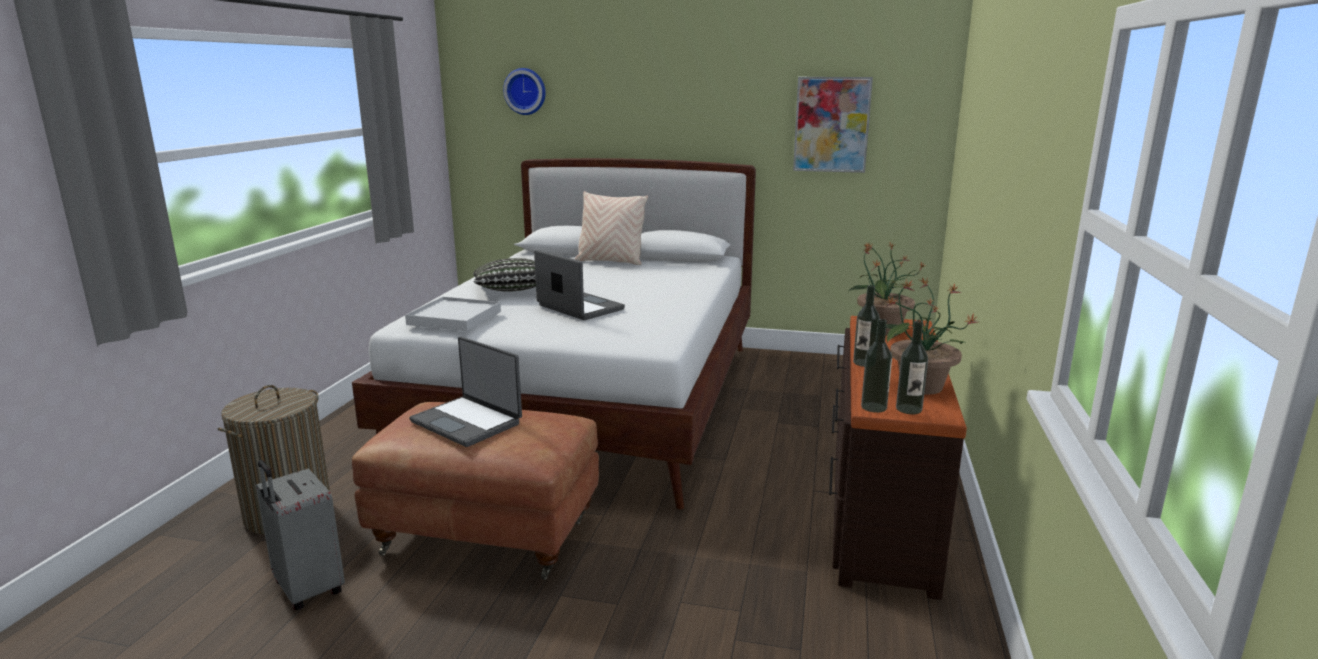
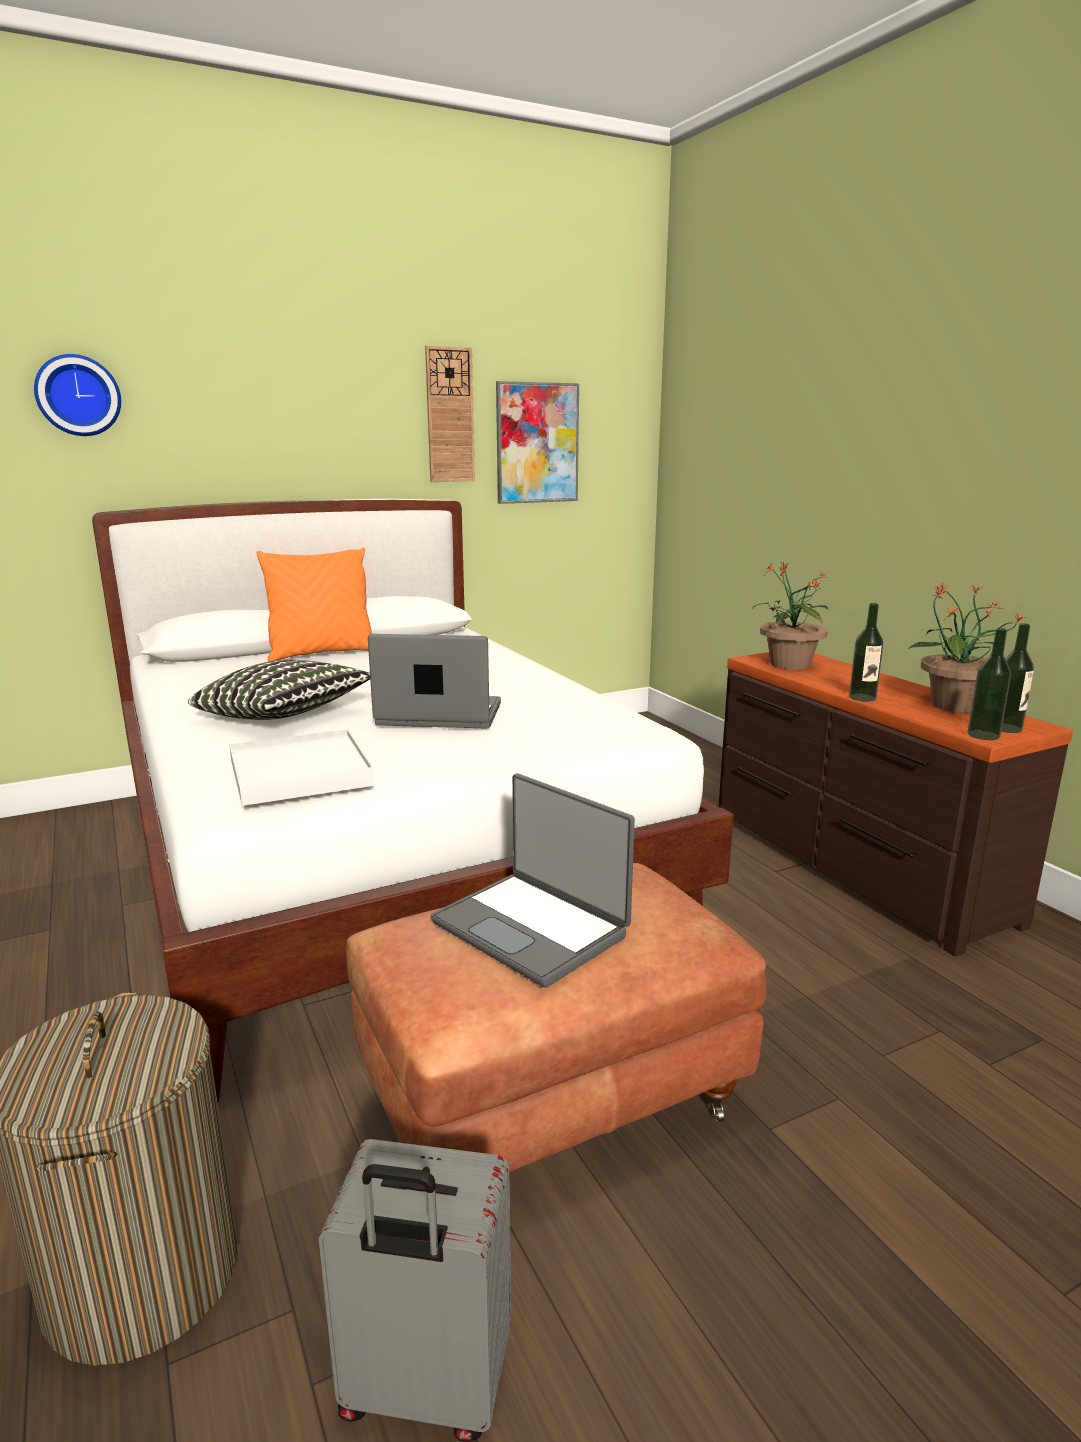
camera: 40 degrees left, 0 degrees up
(468, 422) = (532, 928): laptop -> laptop turned 45 degrees clockwise
(610, 262) = (321, 653): beige pillow -> orange pillow
(758, 103) = (450, 415): none -> wall clock

